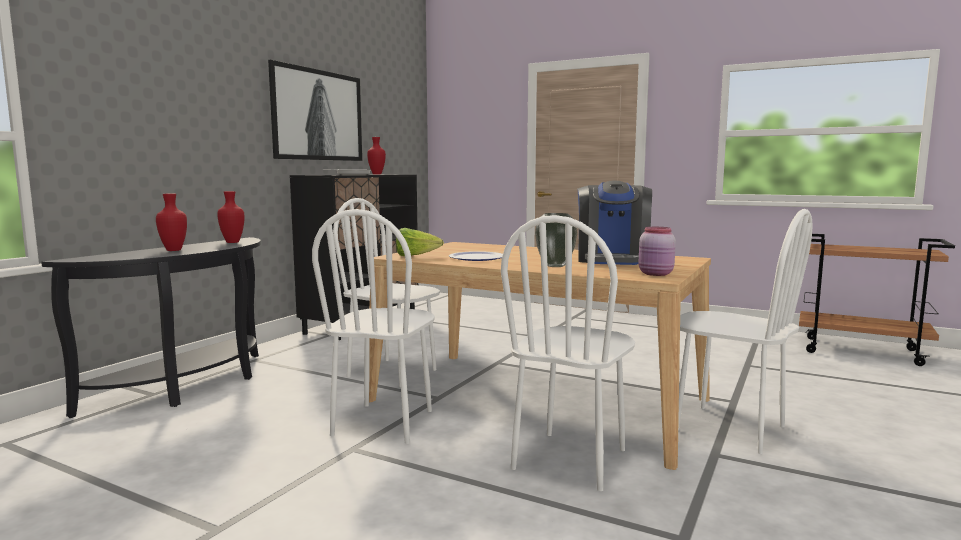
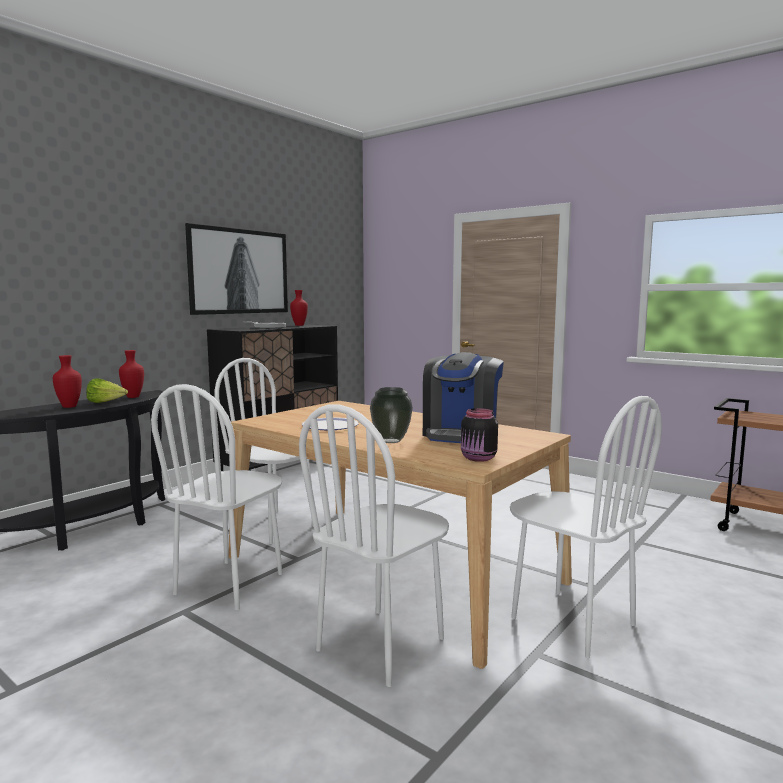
camera: 10 degrees right, 0 degrees up
(415, 256) = (275, 421): lettuce -> lettuce (106, 403)
(656, 274) = (478, 458): pink jar -> black jar

